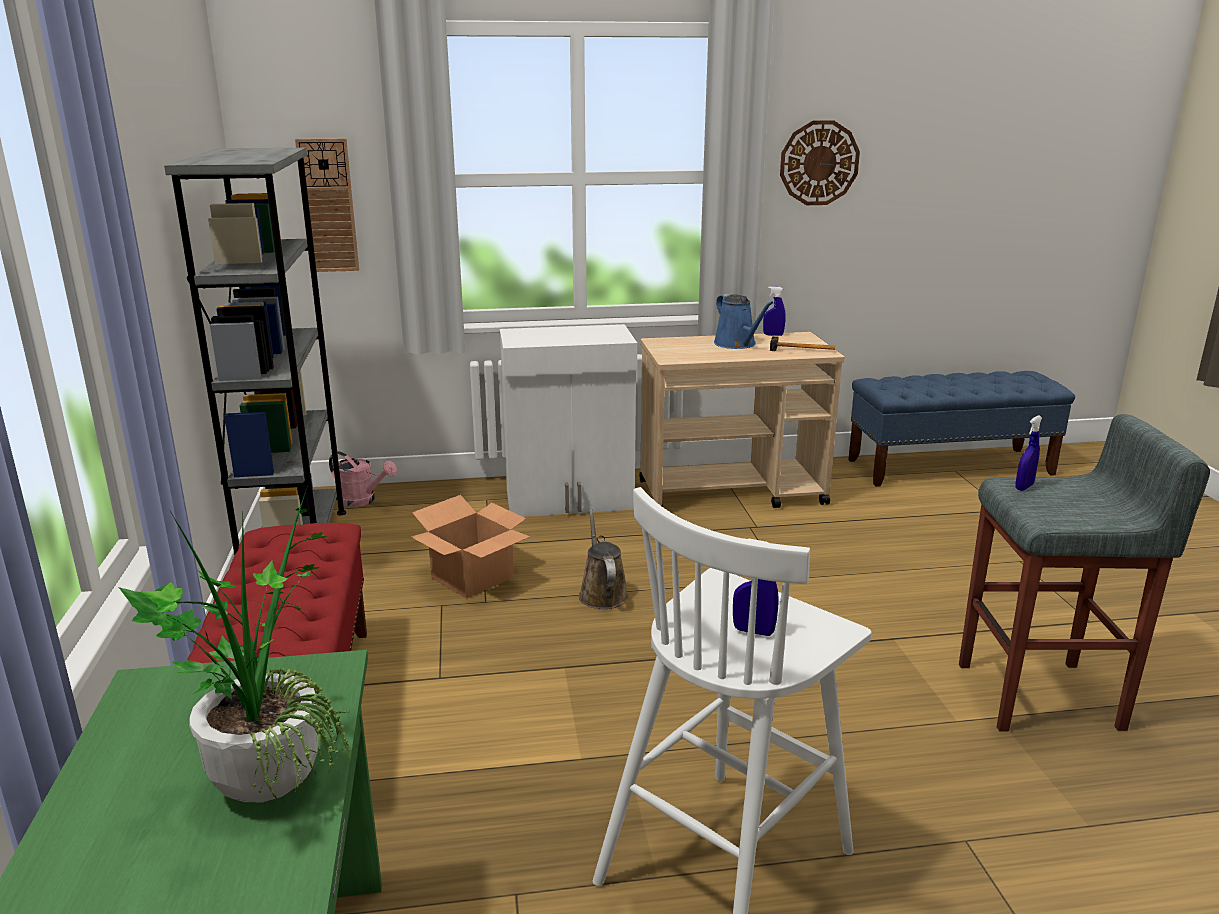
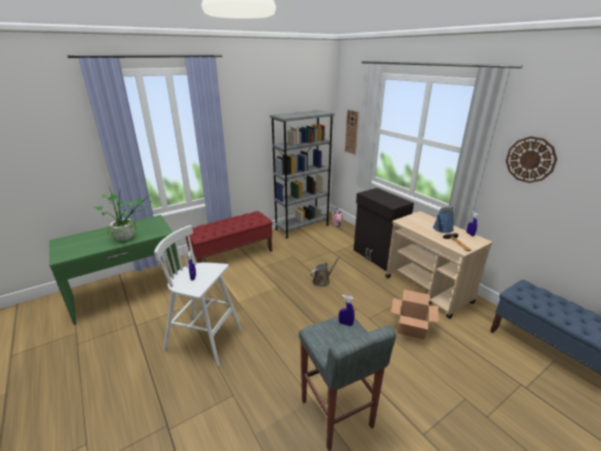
camera: 65 degrees right, 5 degrees up
(473, 577) = (312, 256): cardboard box -> cardboard box (412, 327)
(570, 500) = (377, 256): white cabinet -> black cabinet

